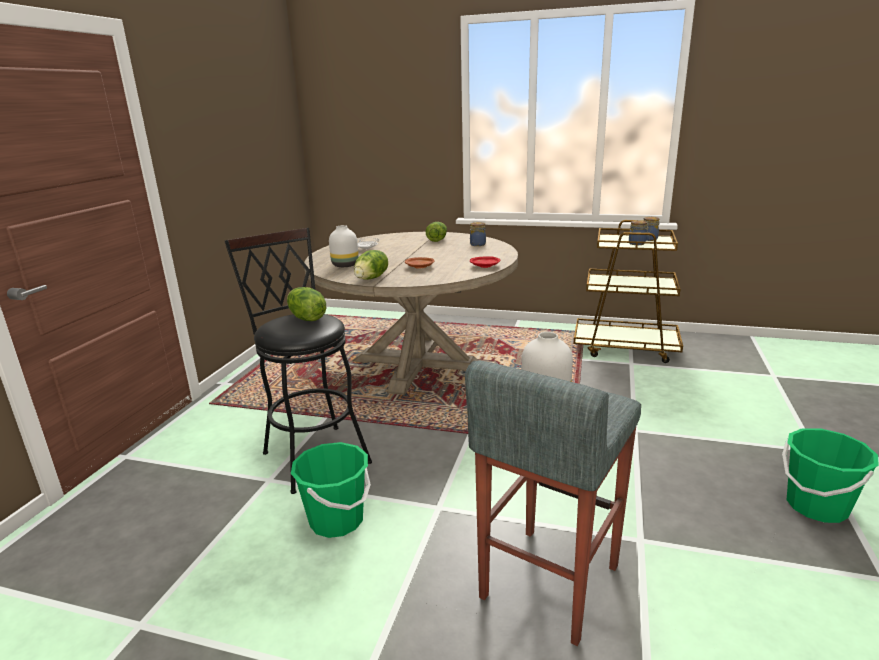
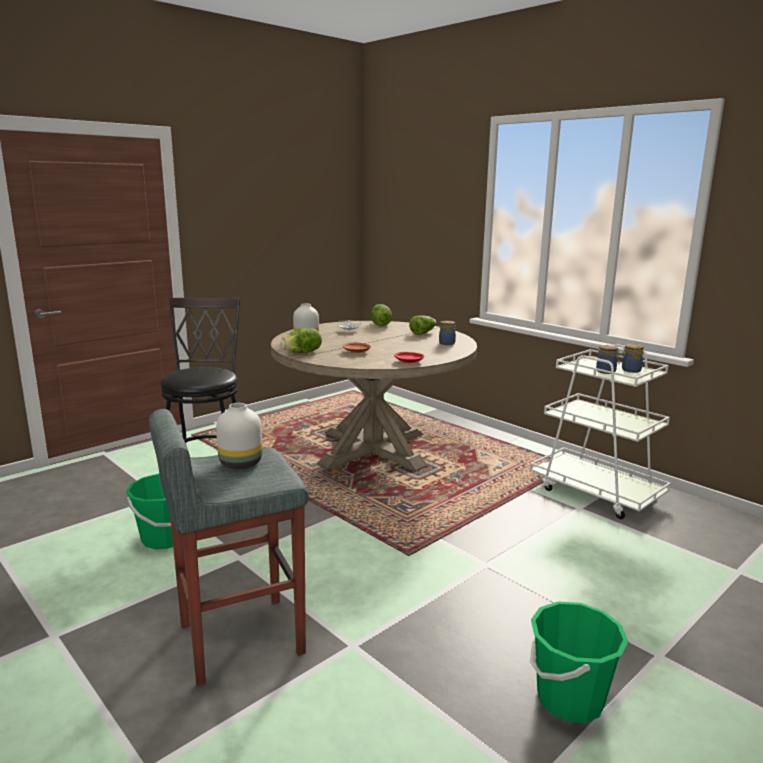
camera: 30 degrees right, 5 degrees down
(306, 318) = (209, 371): lettuce -> lettuce (380, 324)
(625, 348) = (596, 492): brown cart -> white cart

